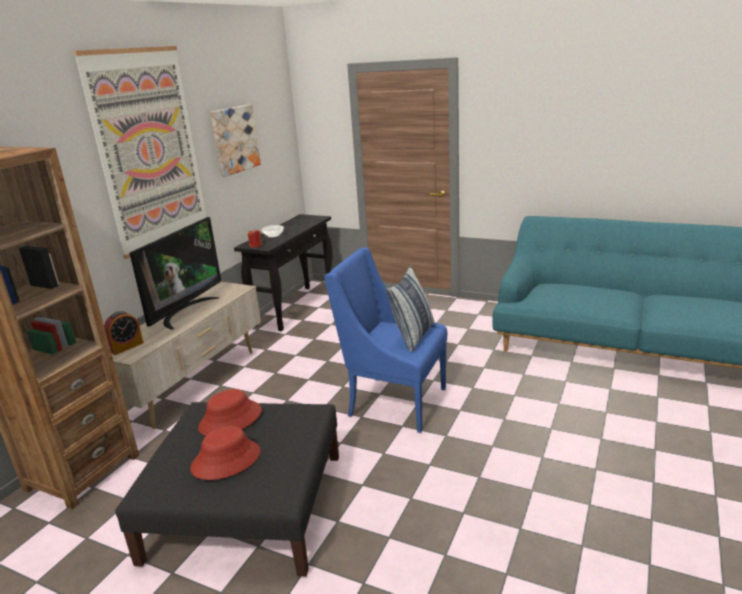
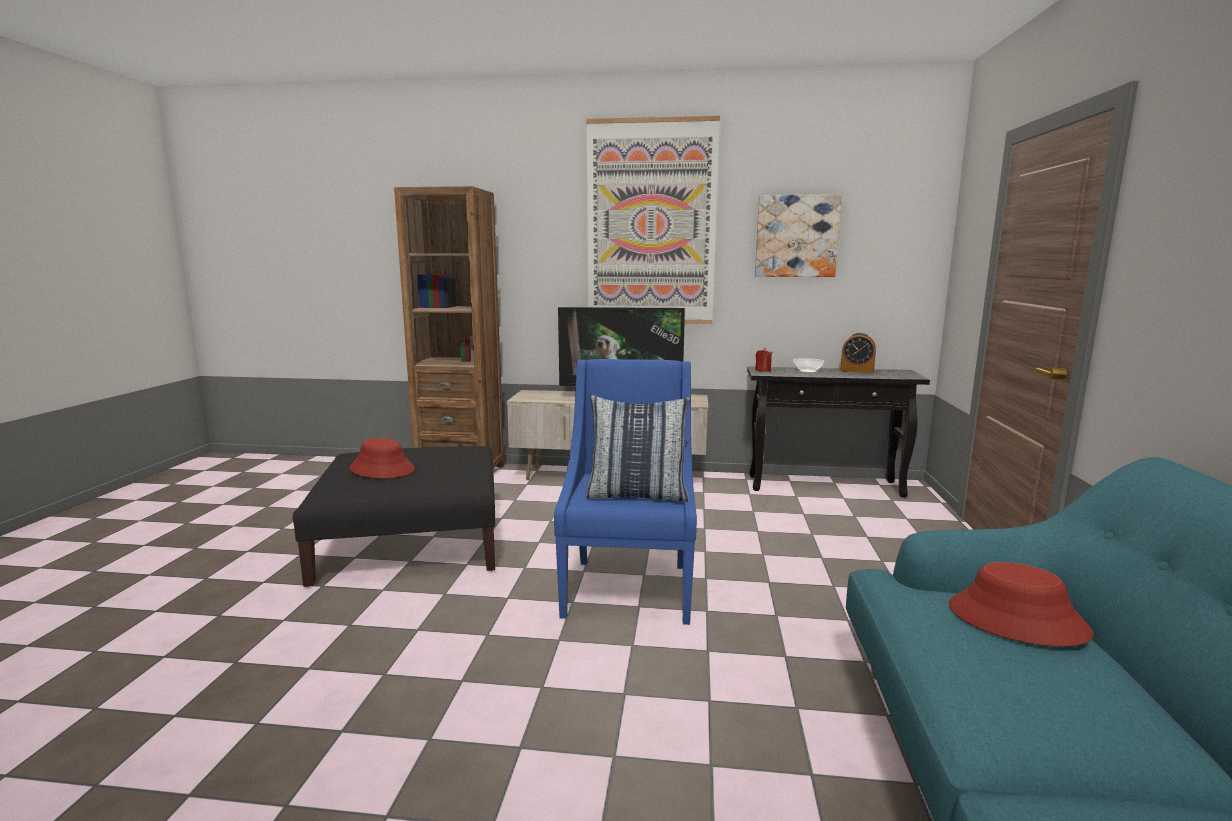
camera: 70 degrees right, 10 degrees down
(126, 347) = (538, 395): alarm clock -> alarm clock (857, 371)
(230, 419) = (450, 459): red hat -> red hat (1016, 620)

